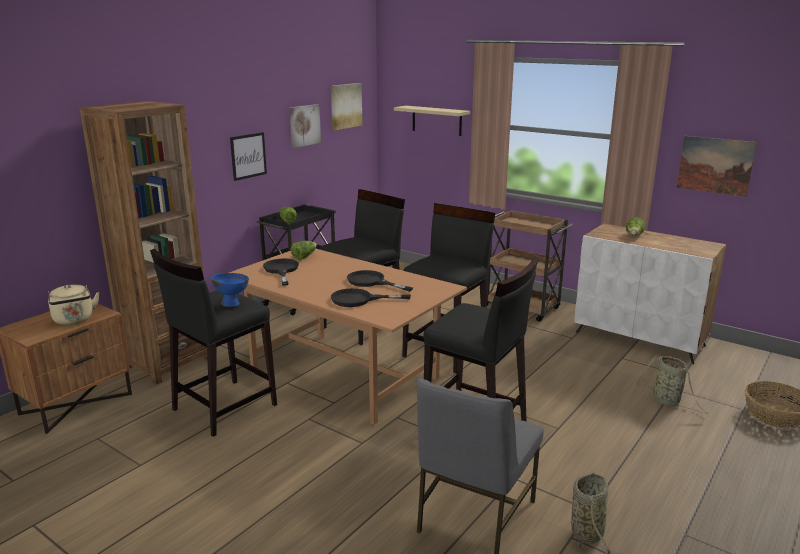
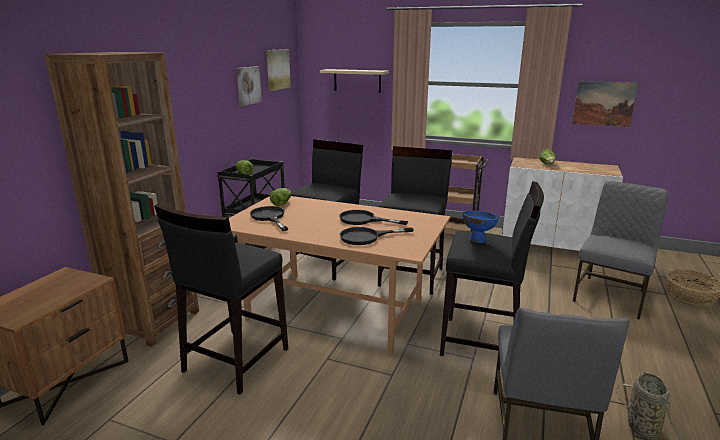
camera: 15 degrees left, 0 degrees up
(74, 320) = (62, 292): beige kettle -> none
(232, 304) = (244, 254): blue bowl -> blue bowl (477, 240)
(248, 156) = (205, 113): picture -> none
(668, 401) = (610, 296): basket -> grey chair

